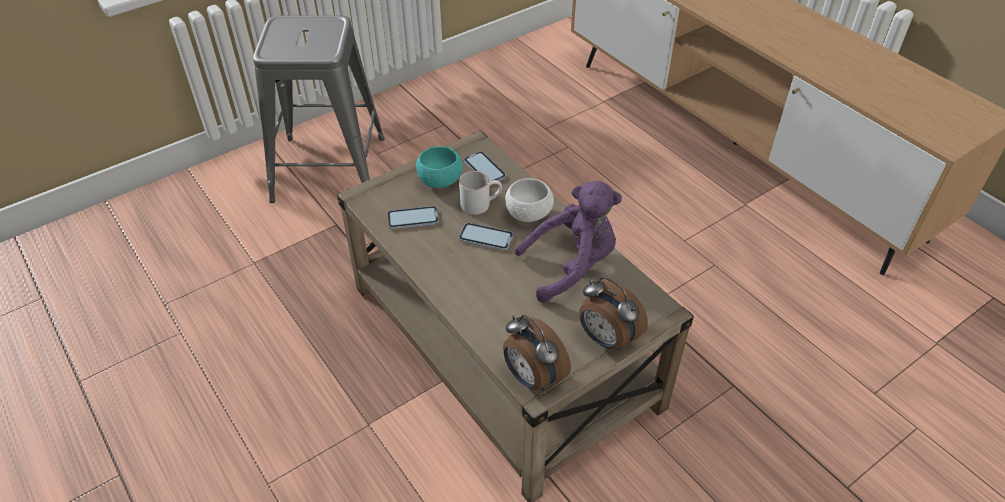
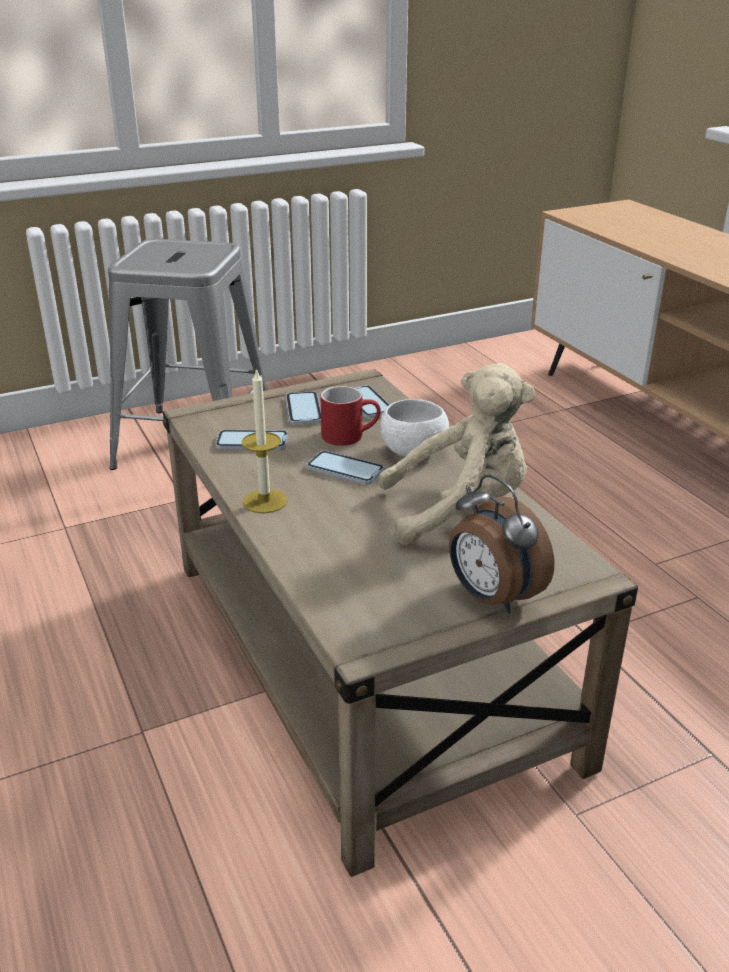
camera: 10 degrees right, 15 degrees down
(439, 275) = (265, 501): none -> candle
(440, 181) = (303, 410): turquoise bowl -> phone
(480, 203) = (350, 435): white mug -> red mug
(532, 377) = (361, 631): alarm clock -> none
(571, 266) = (460, 510): purple plush toy -> beige plush toy

